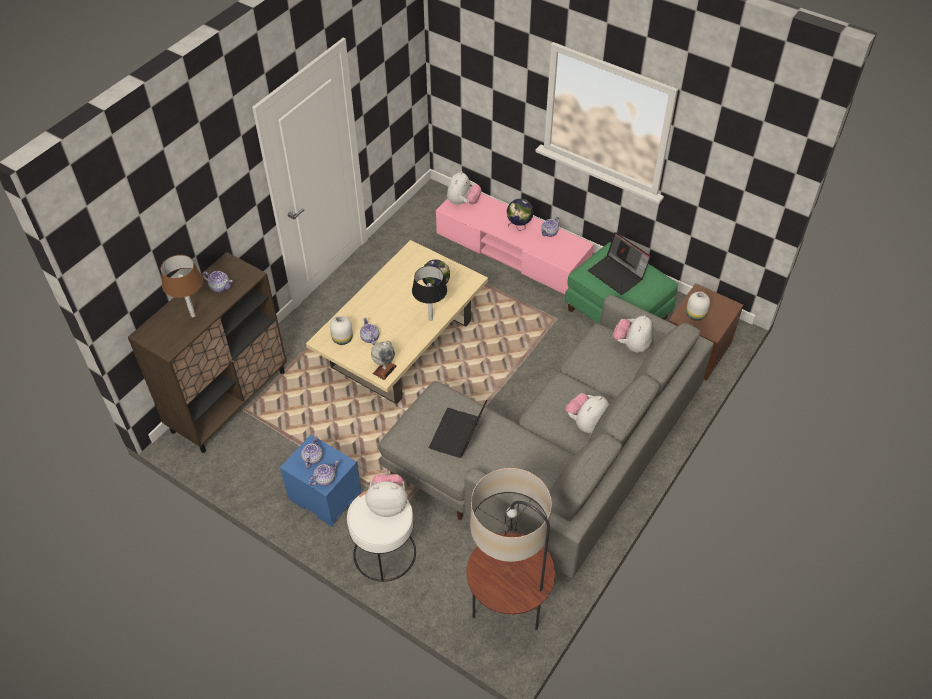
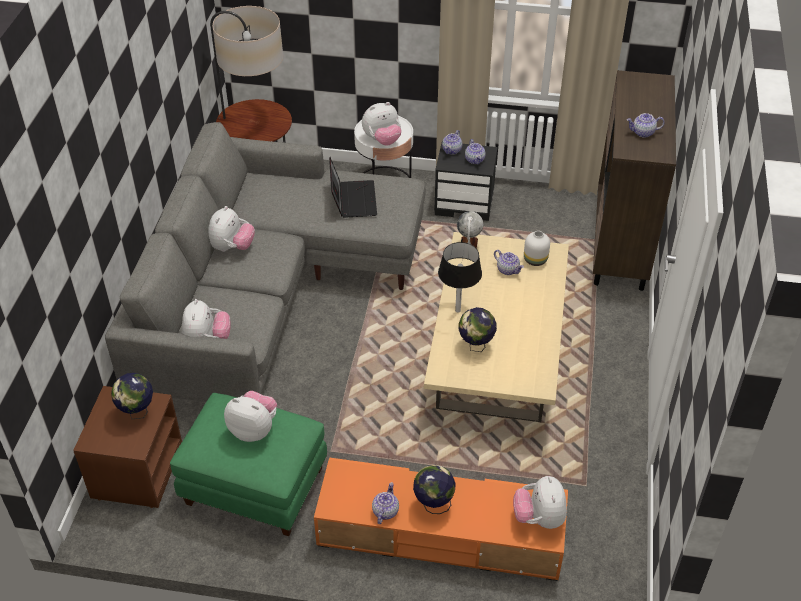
camera: 155 degrees right, 5 degrees down
(193, 315) = (639, 105): brown table lamp -> none
(324, 497) = (465, 203): blue nightstand -> black nightstand
(512, 251) = (440, 533): pink tv stand -> orange tv stand
(618, 274) = (254, 429): laptop -> plush toy
(695, 314) = (137, 413): white vase -> globe

